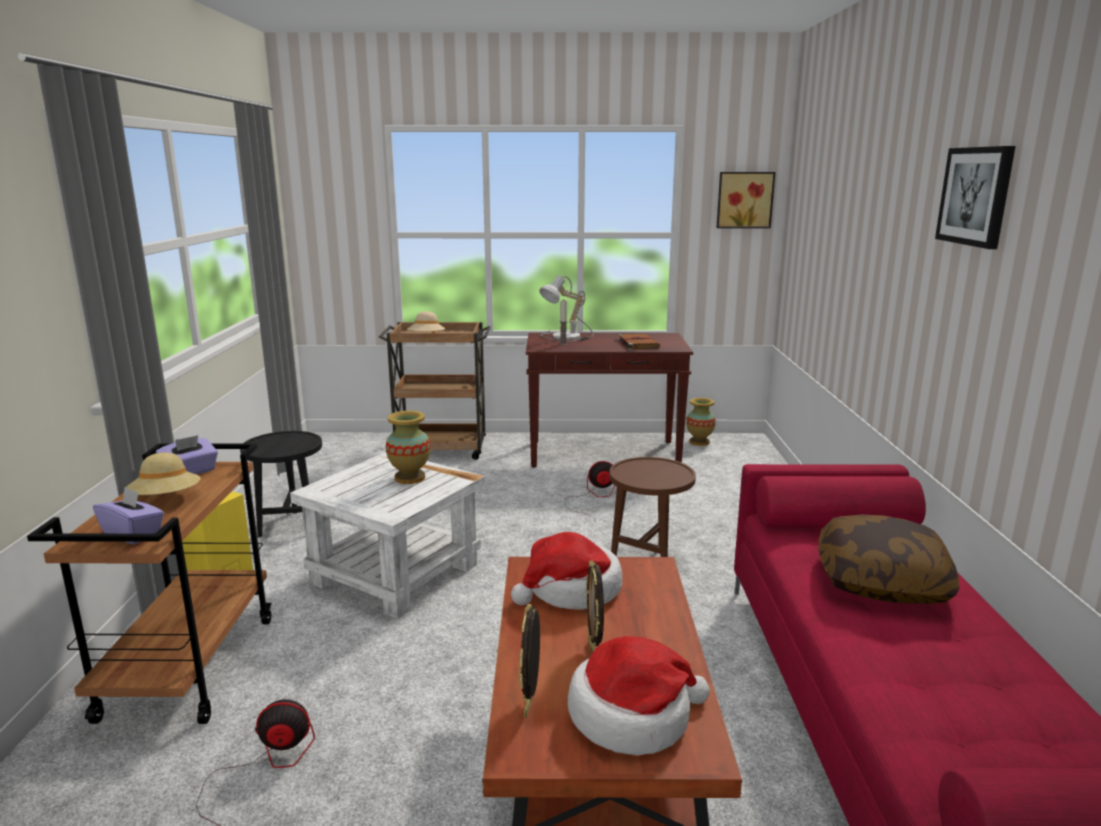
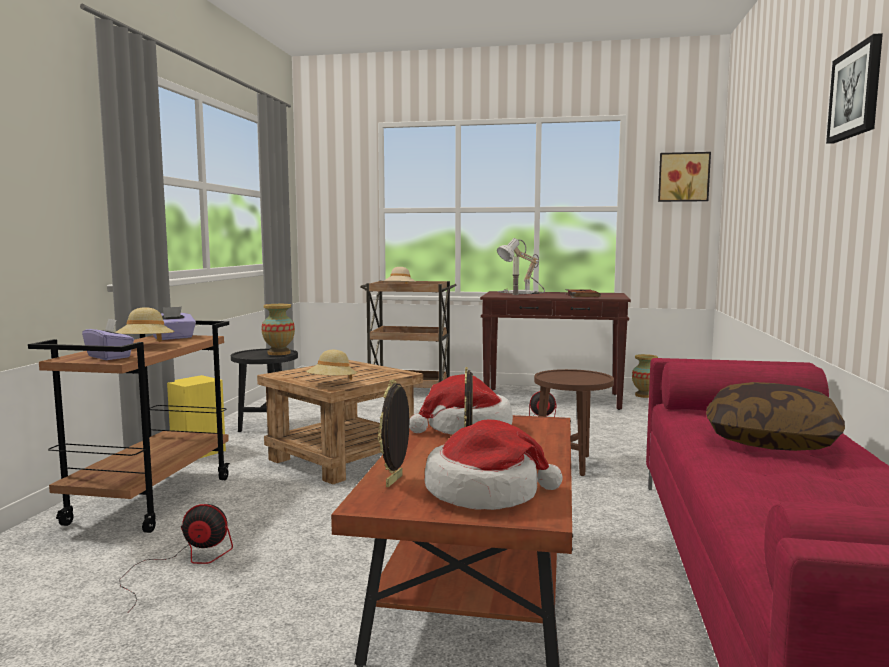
camera: 10 degrees right, 10 degrees down
(388, 508) = (332, 384): none -> beige hat
(398, 573) = (343, 458): white side table -> brown side table
(409, 478) = (358, 372): vase -> vase (279, 353)

